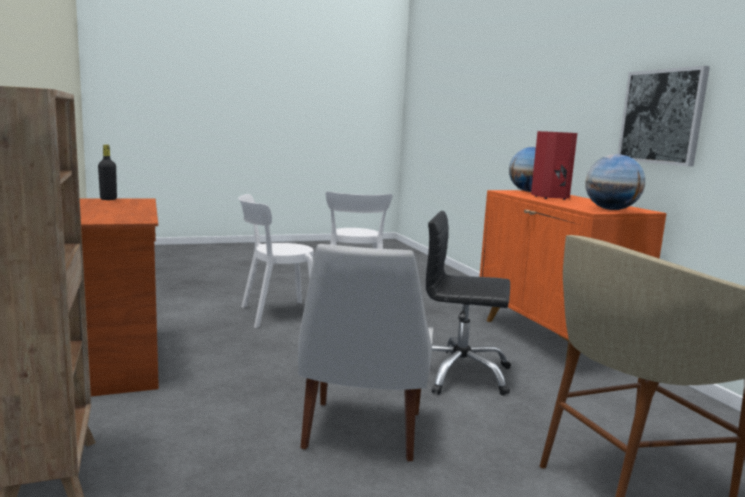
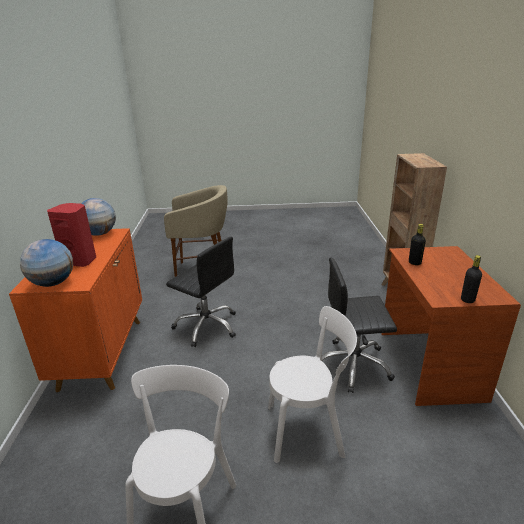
camera: 160 degrees left, 15 degrees up
(134, 213) = (414, 263): none -> black bottle
(219, 353) = (353, 365): none -> black office chair
(362, 433) = (282, 297): white chair -> none
(662, 117) = (38, 176): picture -> none

